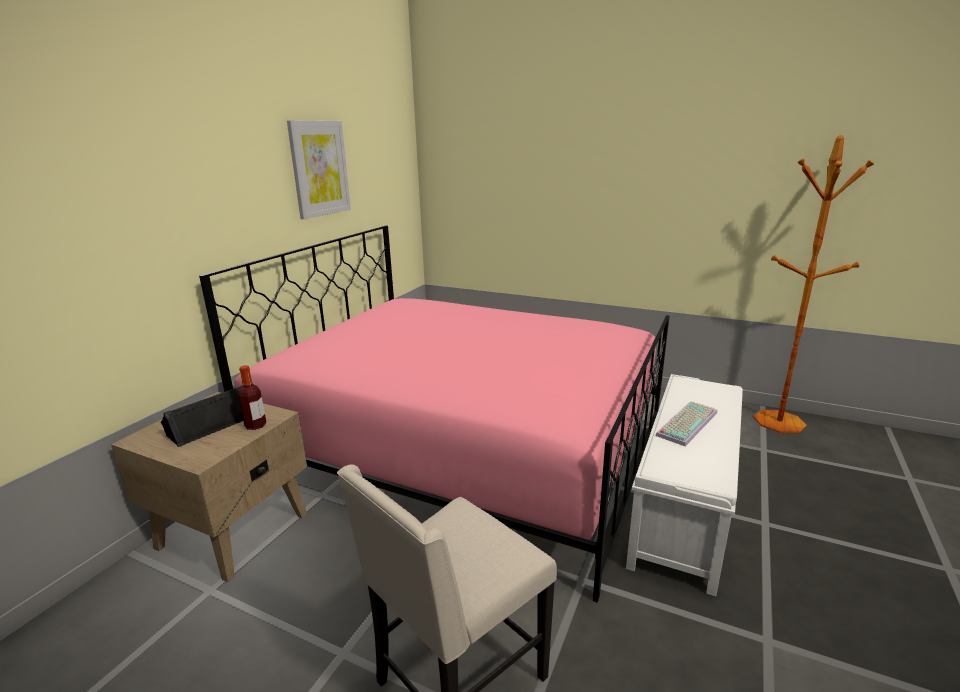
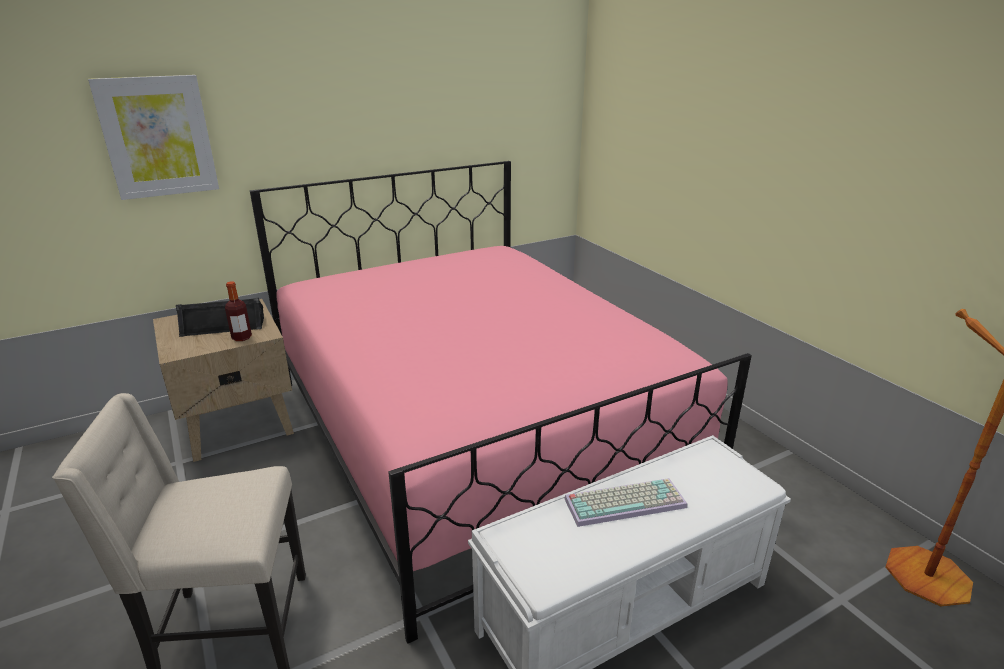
camera: 35 degrees right, 5 degrees up
(319, 168) = (418, 92): picture -> picture (158, 137)

